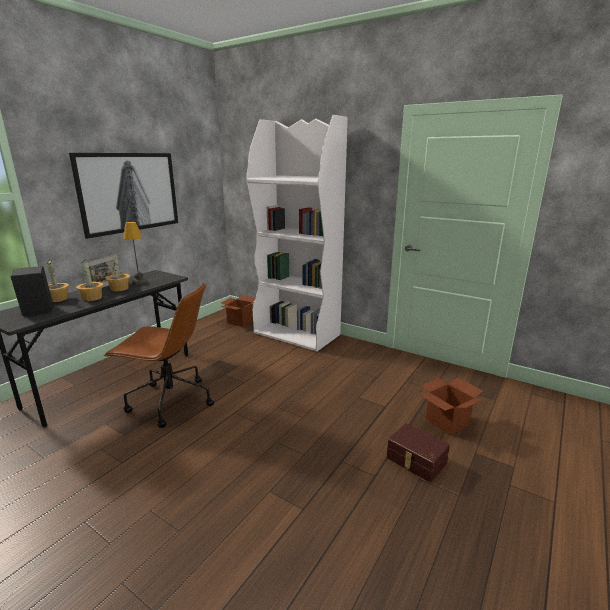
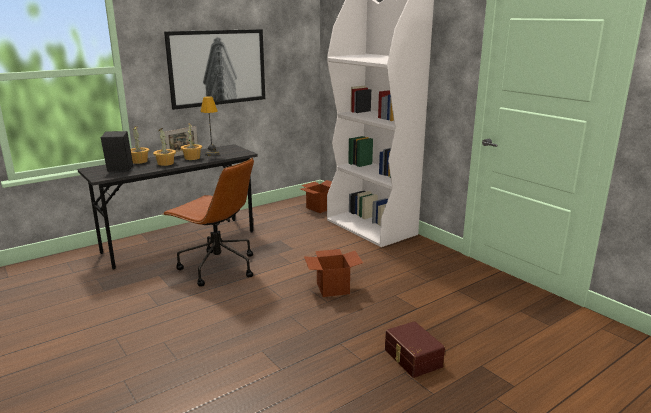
camera: 20 degrees right, 0 degrees up
(447, 422) = (473, 334): cardboard box -> cardboard box (333, 288)

